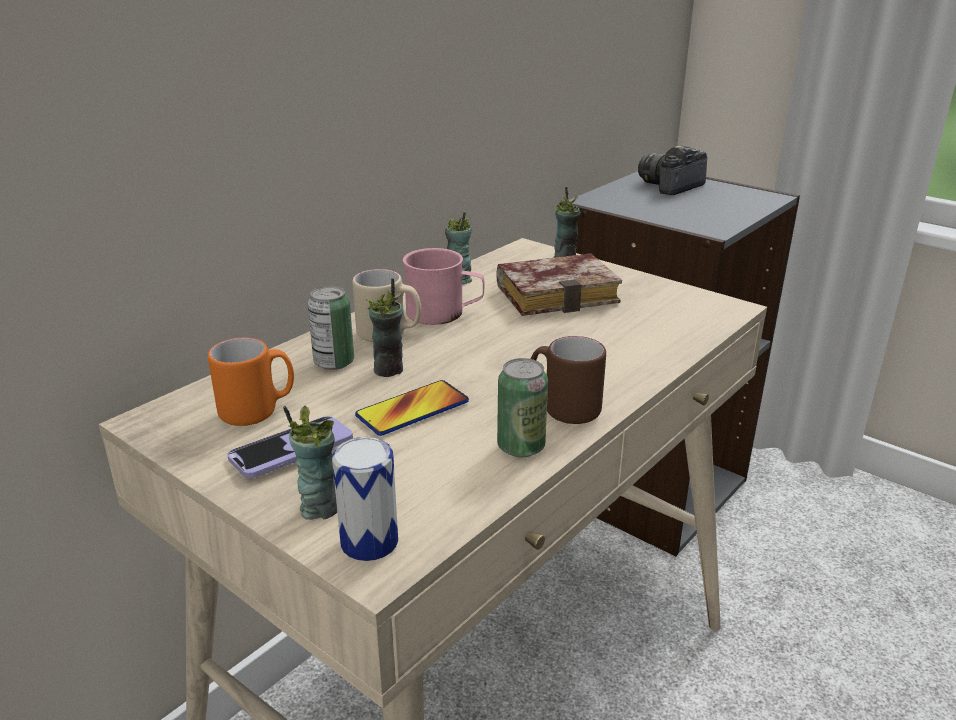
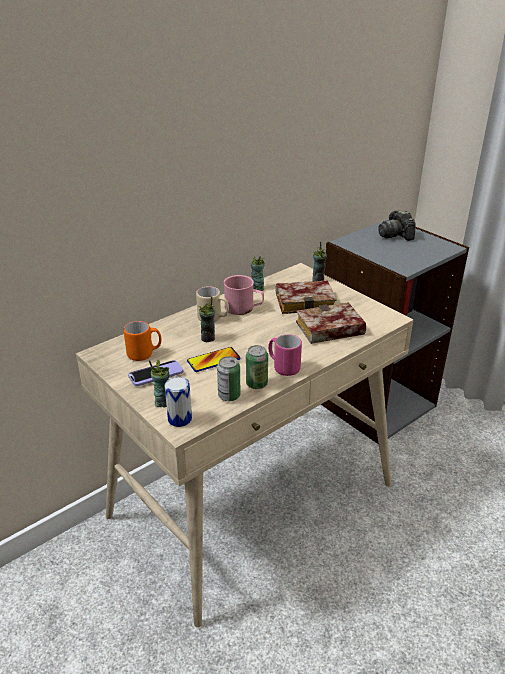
camera: 10 degrees right, 5 degrees up
(334, 362) = (183, 332): can -> can (229, 396)
(563, 409) = (283, 367): brown mug -> pink mug
(621, 336) = (328, 330): none -> book
(671, 186) = (395, 235): camera -> camera turned 75 degrees counterclockwise

